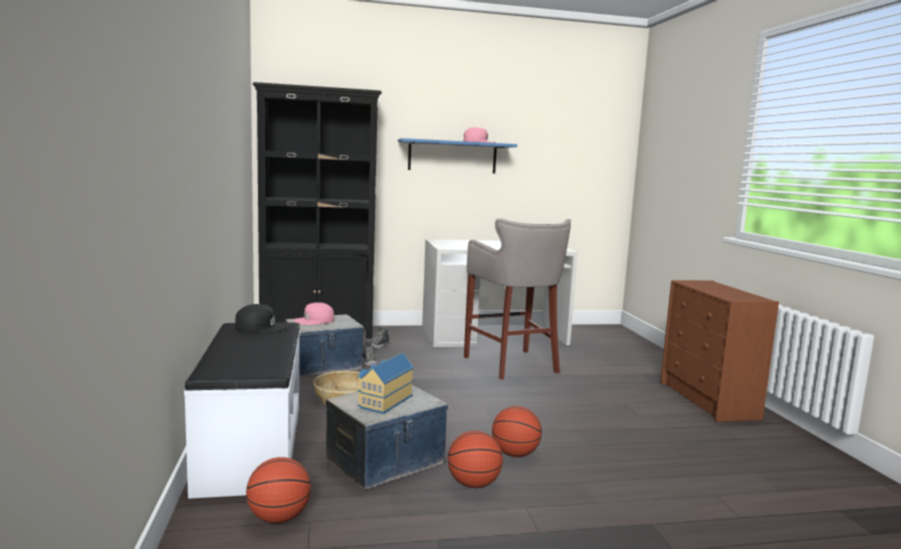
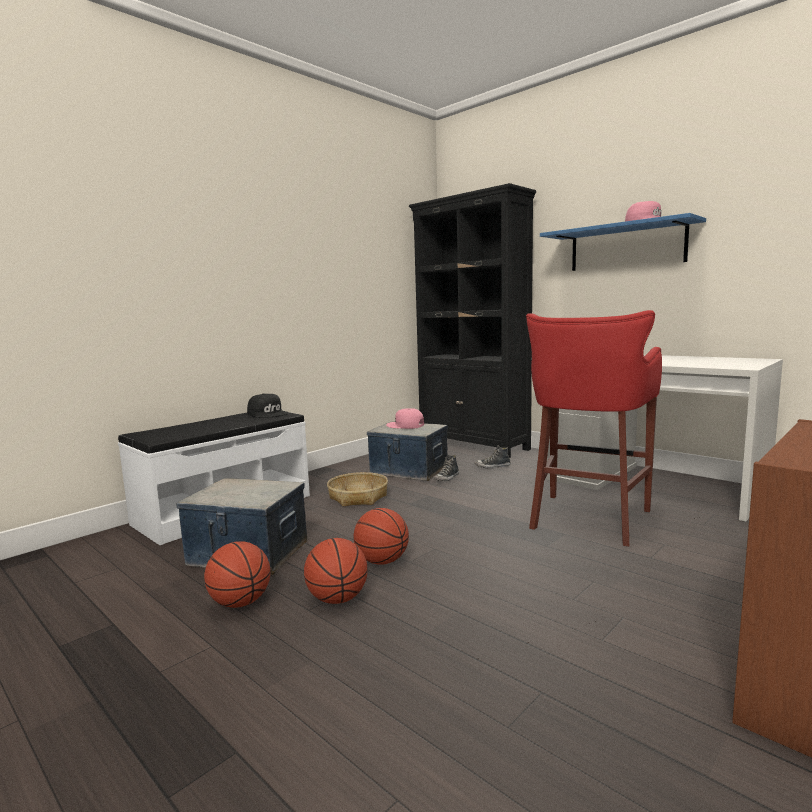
camera: 55 degrees right, 0 degrees up
(279, 518) = (117, 557): basketball -> basketball (382, 561)
(383, 401) = (239, 491): toy house -> none
(513, 365) = (587, 520): grey stool -> red stool

